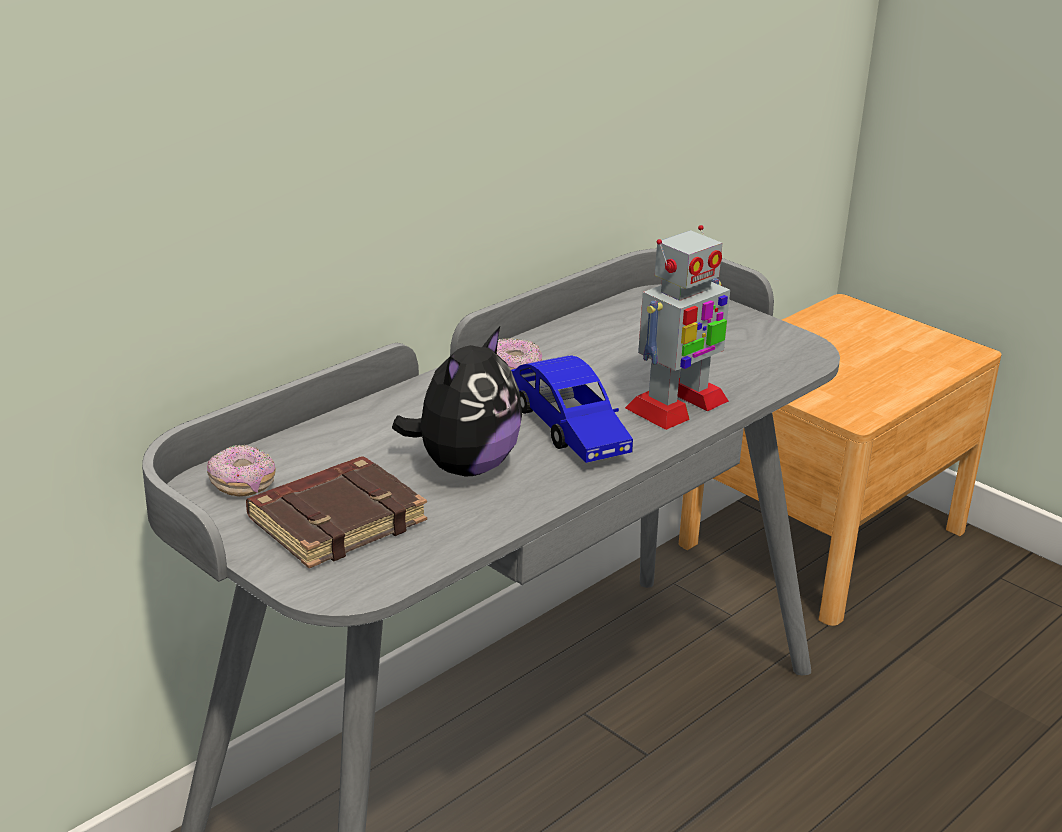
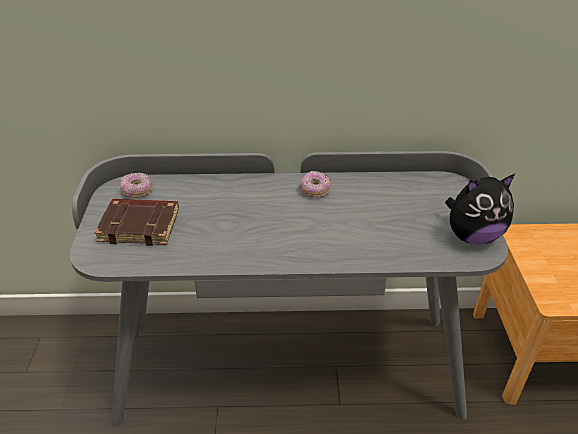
camera: 45 degrees right, 10 degrees up
(464, 467) = (221, 227): plush toy -> plush toy (472, 236)
(567, 428) = (292, 231): blue toy car -> none
(676, 406) = (361, 247): toy robot -> none

